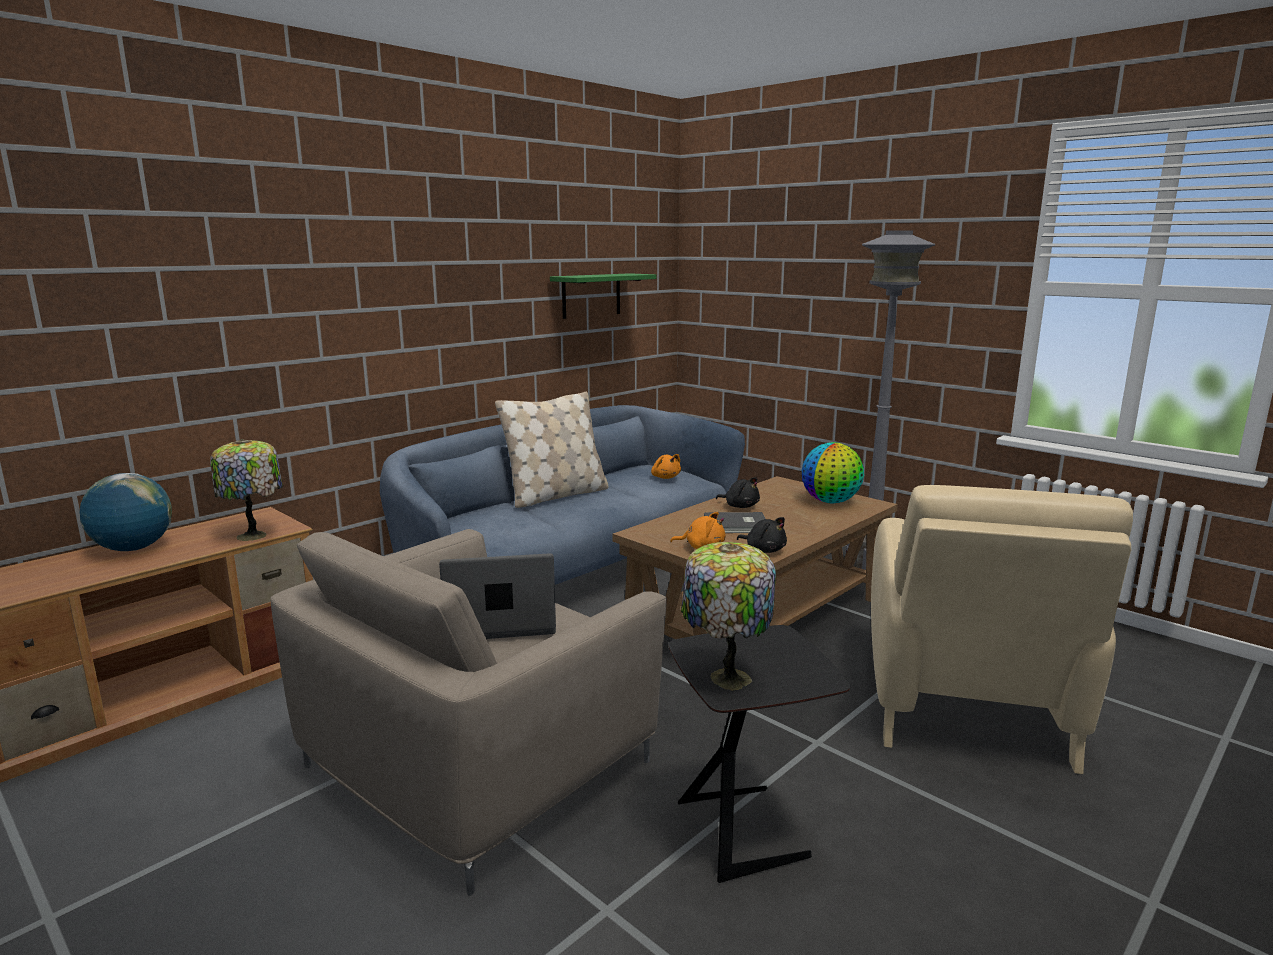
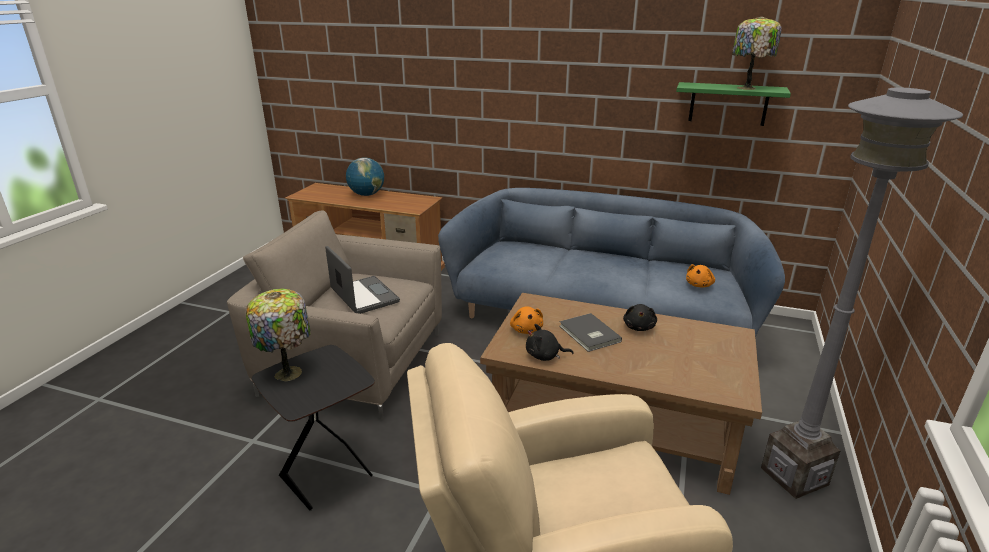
camera: 65 degrees right, 10 degrees up
(254, 536) = (399, 207): table lamp -> table lamp (747, 88)
(556, 495) = (596, 258): beige pillow -> none
(764, 550) = (545, 356): black plush toy -> black plush toy turned 75 degrees clockwise
(830, 502) = (712, 370): globe -> none

